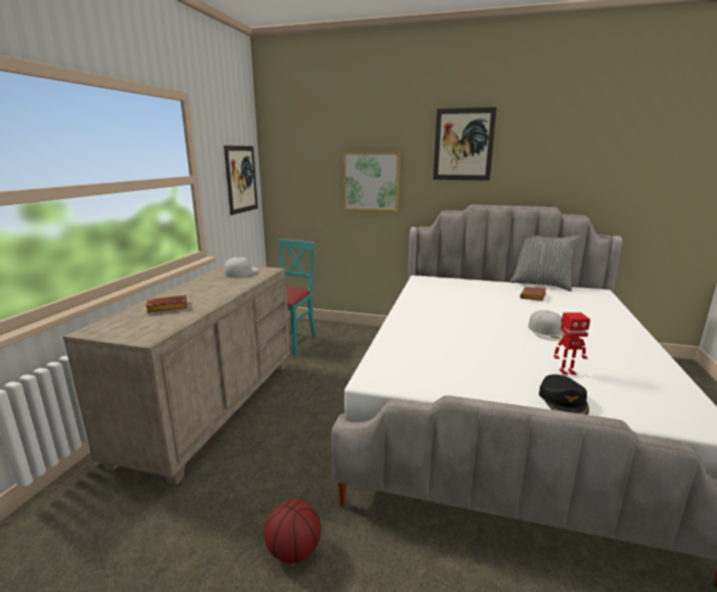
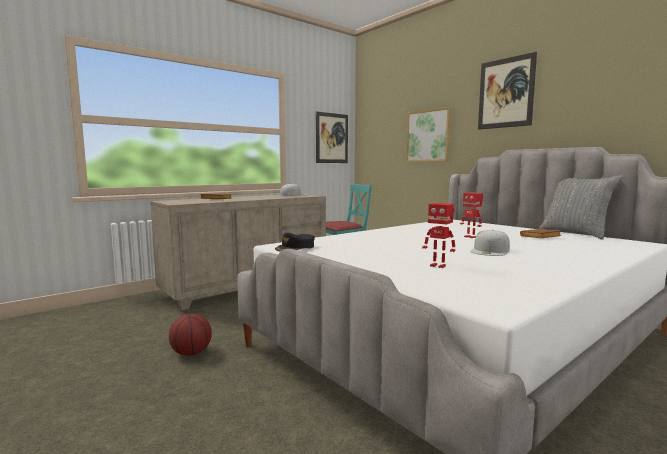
camera: 35 degrees right, 10 degrees down
(492, 309) = (470, 237): none -> toy robot
(563, 401) = (388, 273): black cap -> black cap (295, 247)

